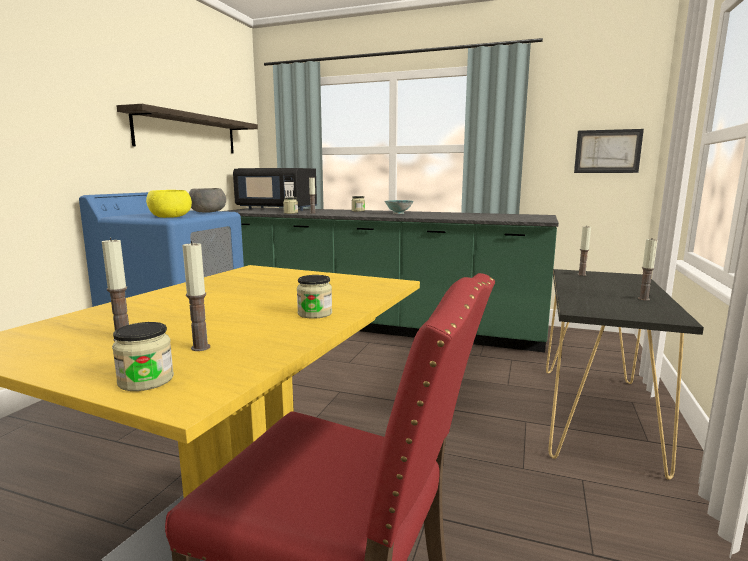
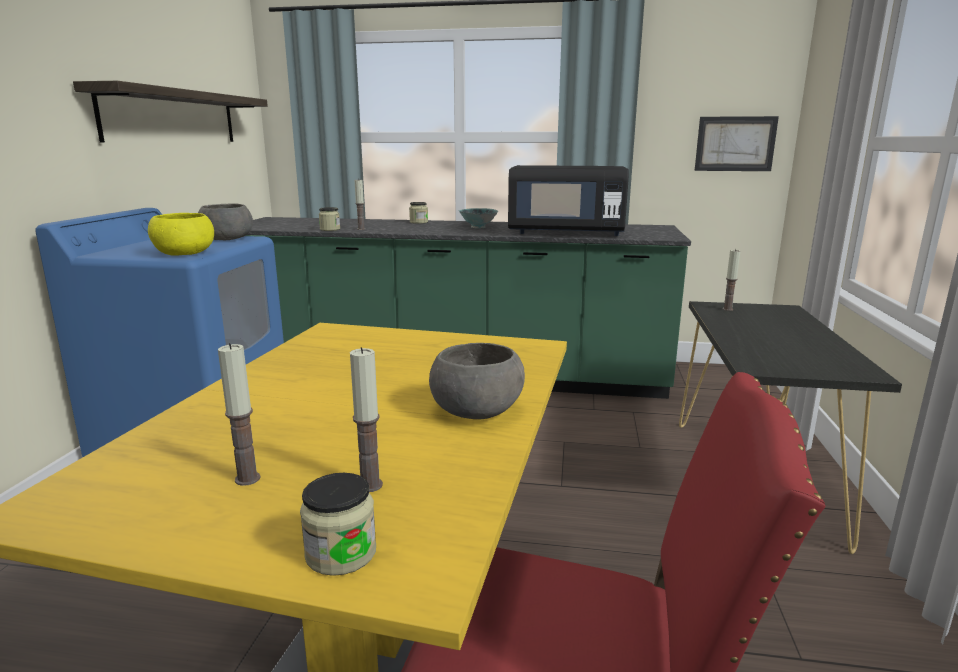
camera: 10 degrees left, 5 degrees up
(277, 209) = (302, 221): black microwave -> black microwave (566, 233)
(315, 313) = (476, 410): jar -> grey bowl
(643, 299) = (817, 344): candle -> none

